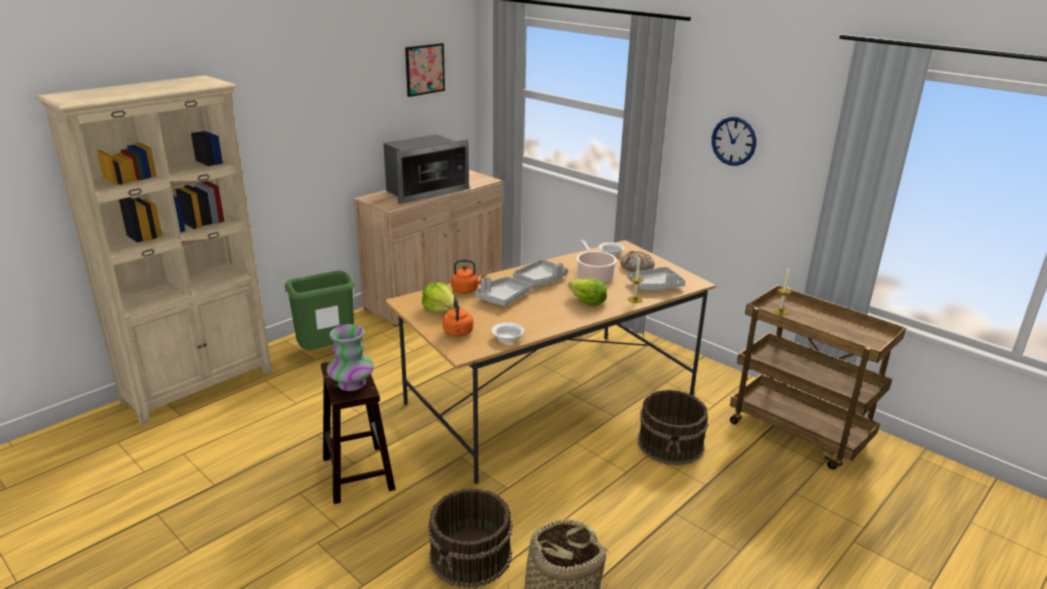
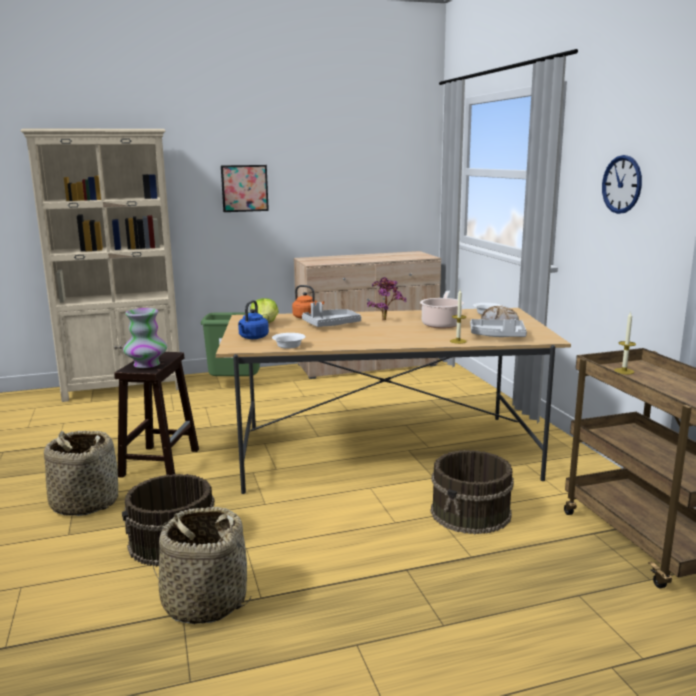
camera: 30 degrees right, 10 degrees down
(336, 545) = (84, 503): none -> basket
(424, 69) = (378, 150): picture -> picture (244, 188)
(424, 190) = (359, 258): microwave -> none
(458, 333) = (253, 338): orange kettle -> blue kettle
(540, 279) = (385, 319): grey tray -> potted plant
(587, 302) = (405, 336): lettuce -> none

